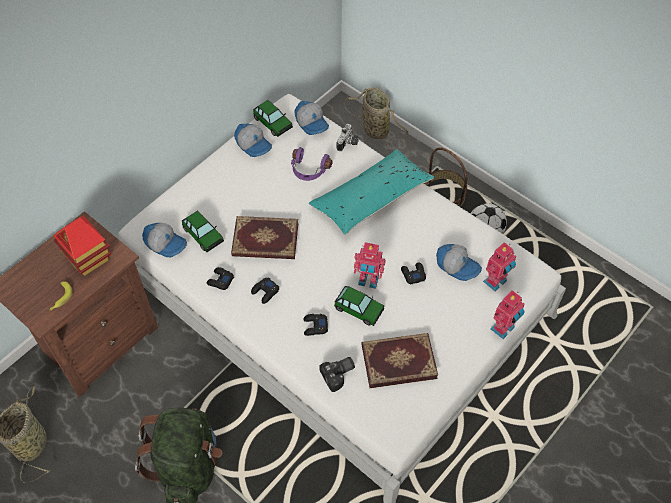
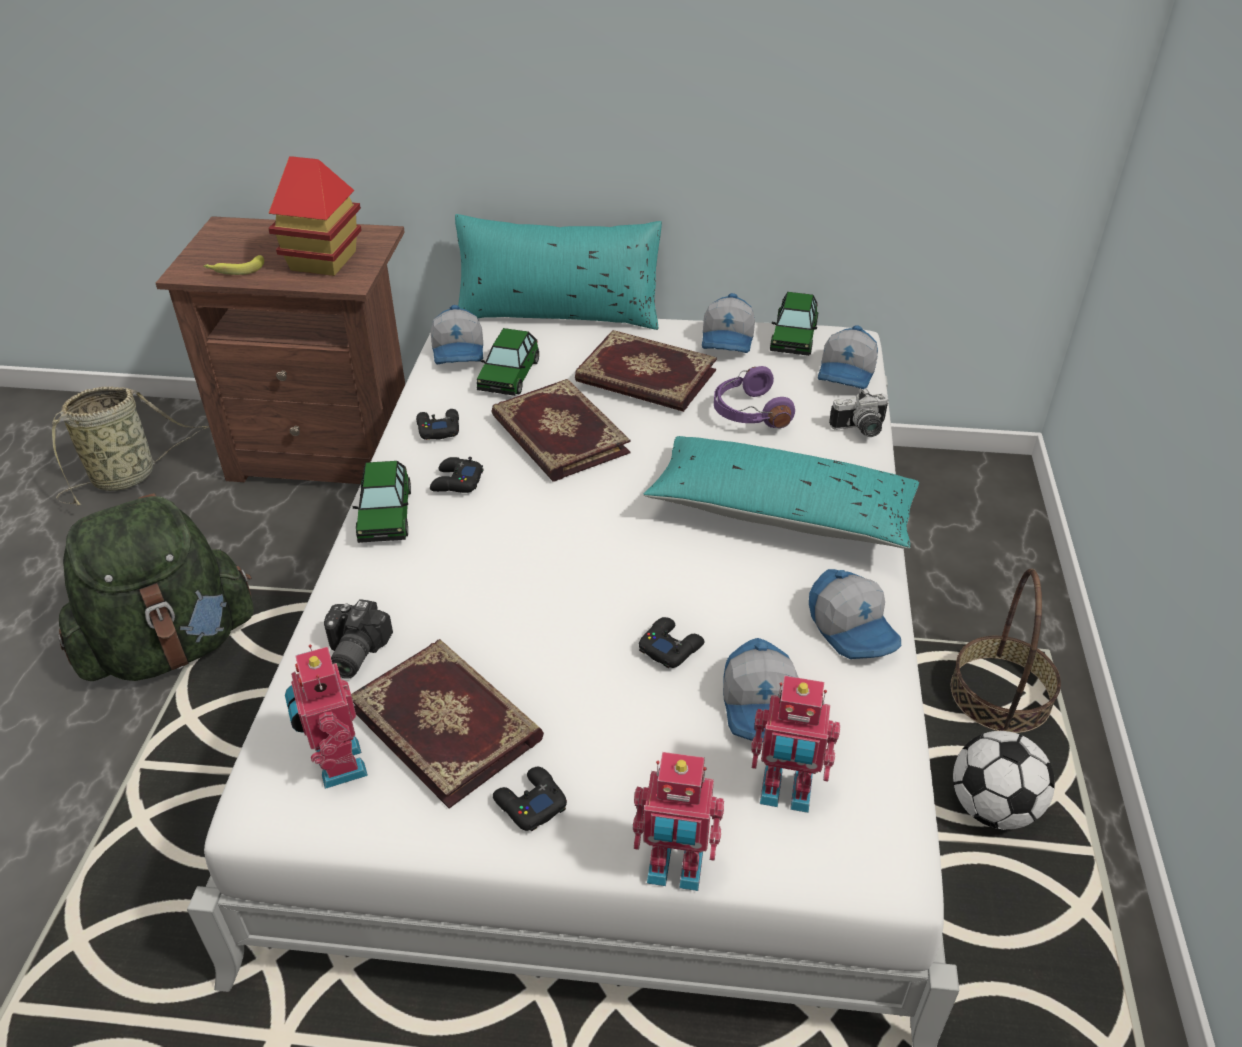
camera: 55 degrees right, 15 degrees down
(169, 189) = (558, 312): none -> turquoise pillow
(254, 188) = (645, 377): none -> book
(315, 326) = (433, 570): black game controller -> black game controller (529, 803)
(339, 375) = (351, 653): camera -> camera turned 75 degrees clockwise
(359, 309) = (518, 607): toy car -> toy car (385, 515)
(368, 281) = (592, 591): toy robot -> toy robot (337, 765)
(374, 129) = (1012, 530): basket -> none
(443, 217) = (853, 628): none -> cap

